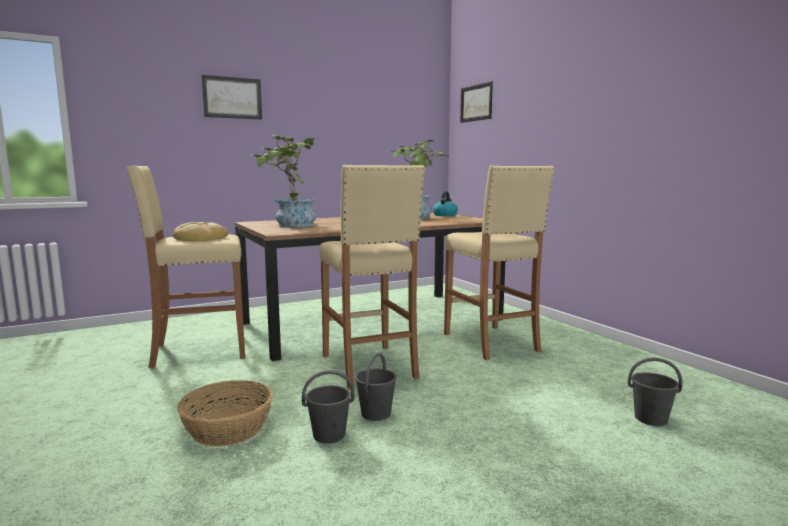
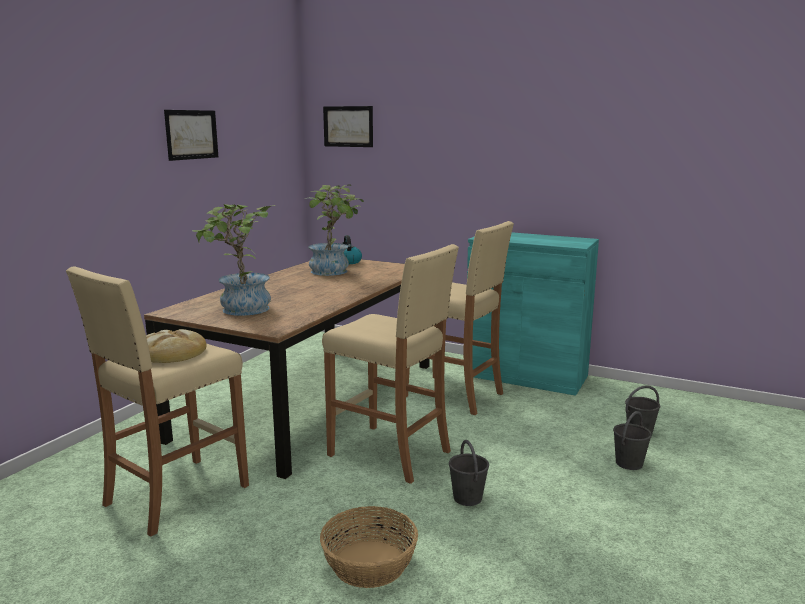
camera: 35 degrees left, 5 degrees up
(232, 97) = (88, 136): picture -> picture (191, 134)
(328, 435) = (462, 532): grey bucket -> grey bucket (628, 463)
(589, 344) = (526, 375): none -> turquoise cabinet

